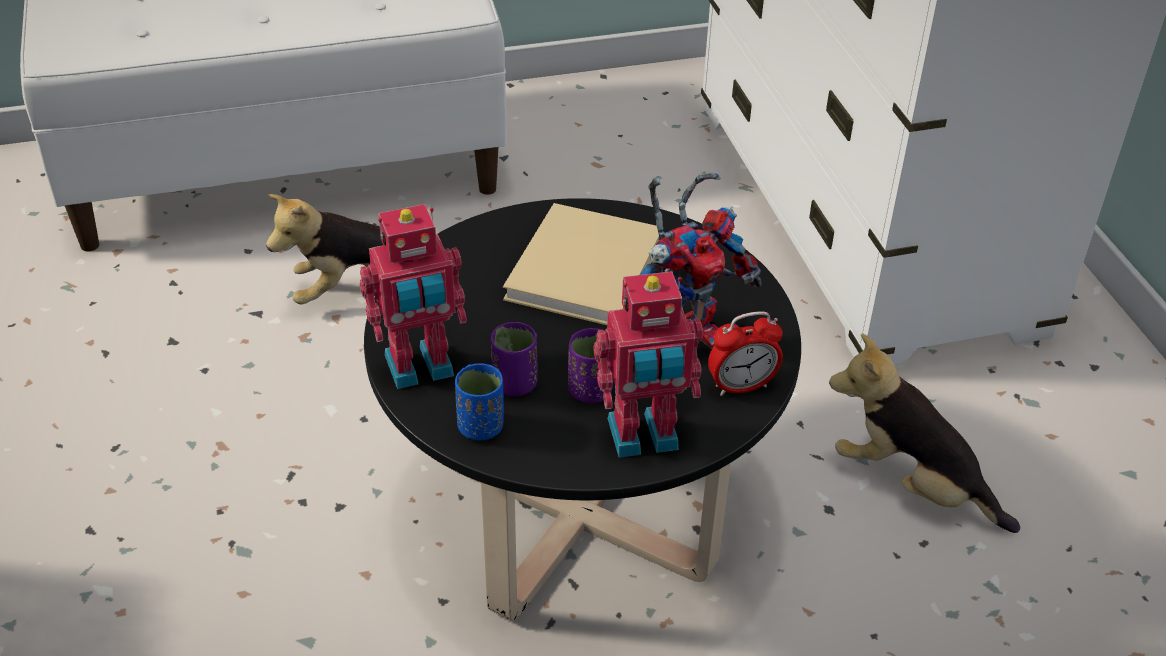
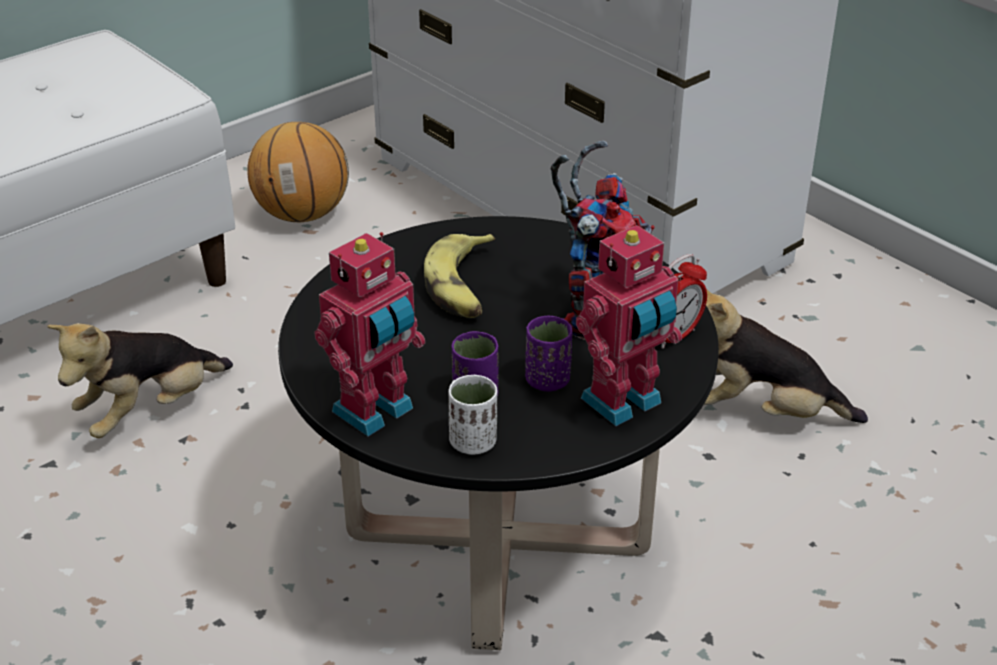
camera: 25 degrees left, 5 degrees down
(481, 427) = (473, 443): blue cup -> white cup
(583, 273) = (463, 287): beige book -> banana
(600, 146) = (302, 214): none -> basketball

